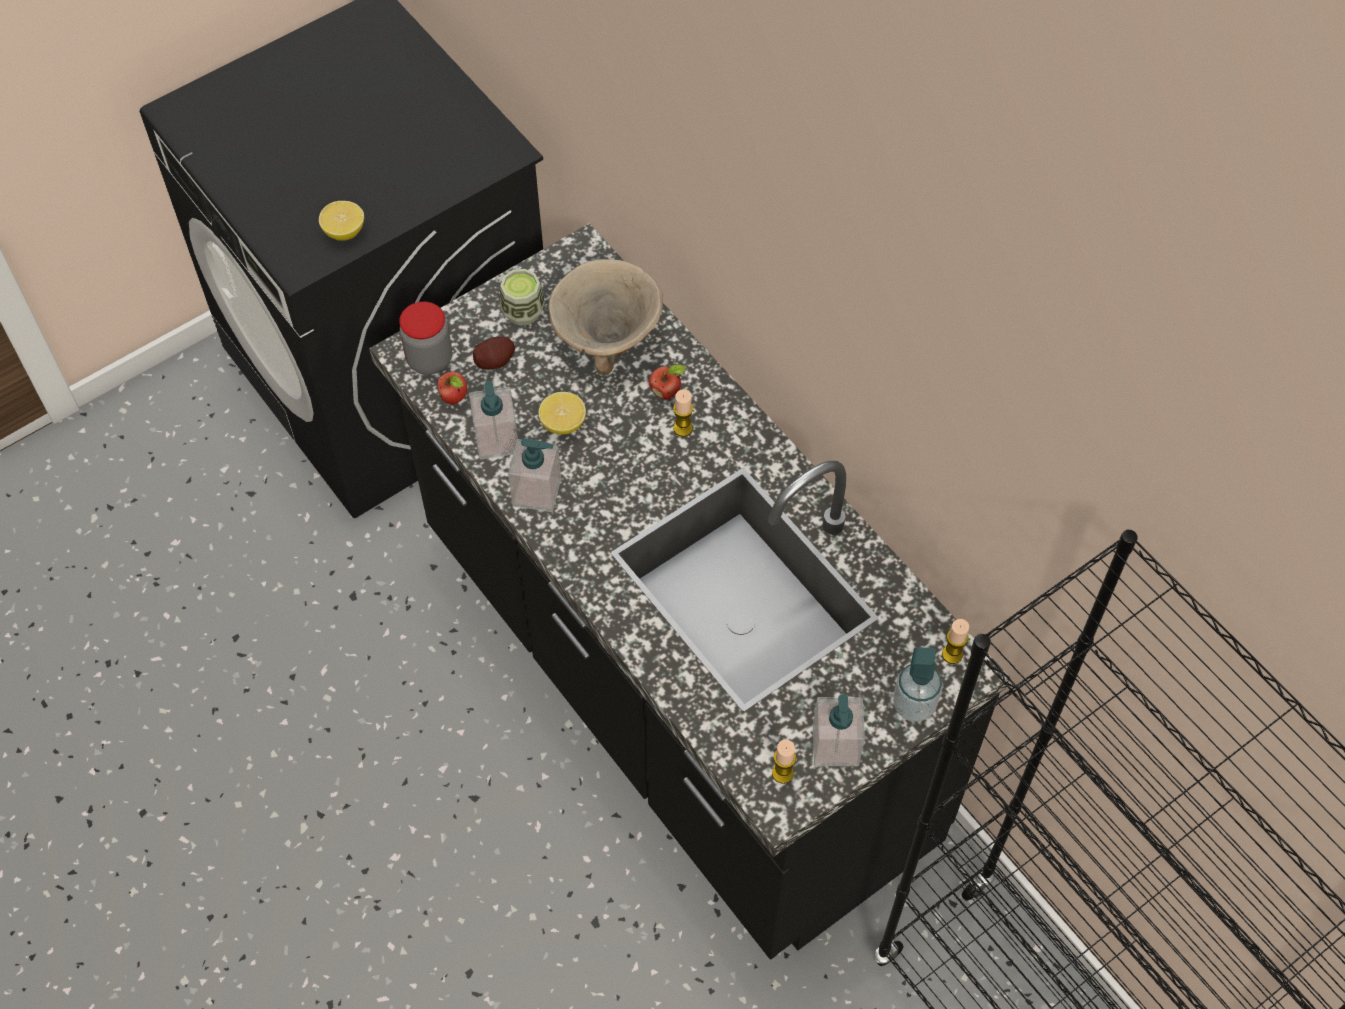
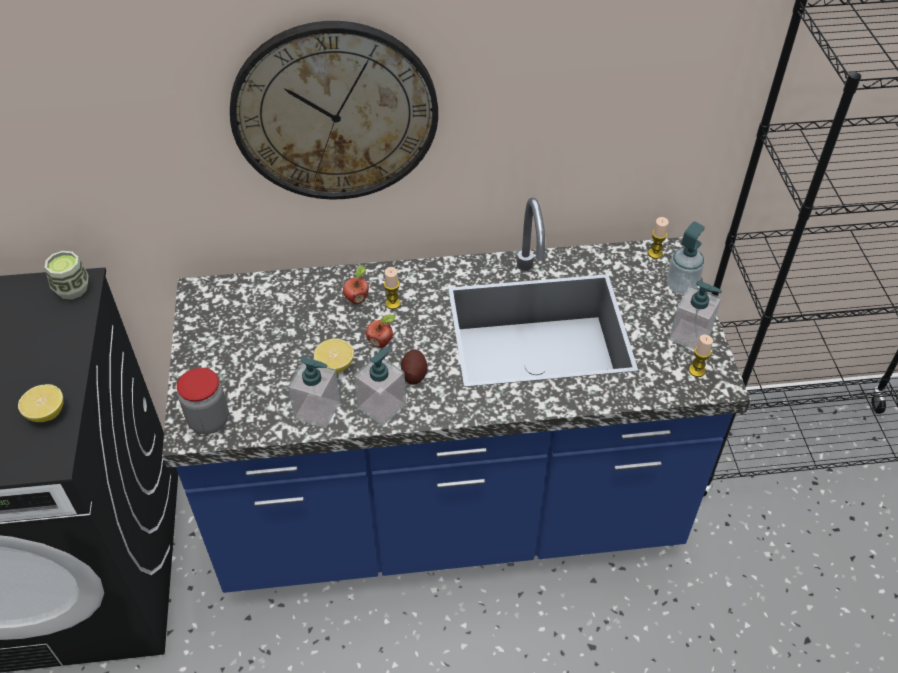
camera: 60 degrees left, 10 degrees down
(455, 399) = (259, 420): apple -> apple (381, 342)
(495, 360) = (246, 381): potato -> potato (414, 374)
(523, 311) = (218, 346): cup -> cup (72, 289)
(605, 340) = (285, 312): beige bowl -> none
(672, 689) = (449, 514): black counter -> blue counter
(733, 206) = (335, 113): none -> wall clock

